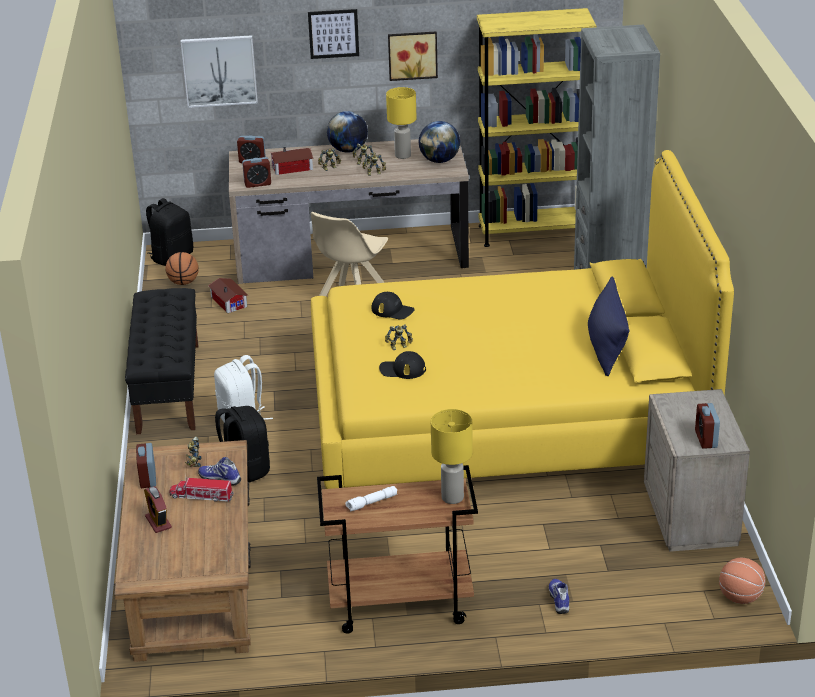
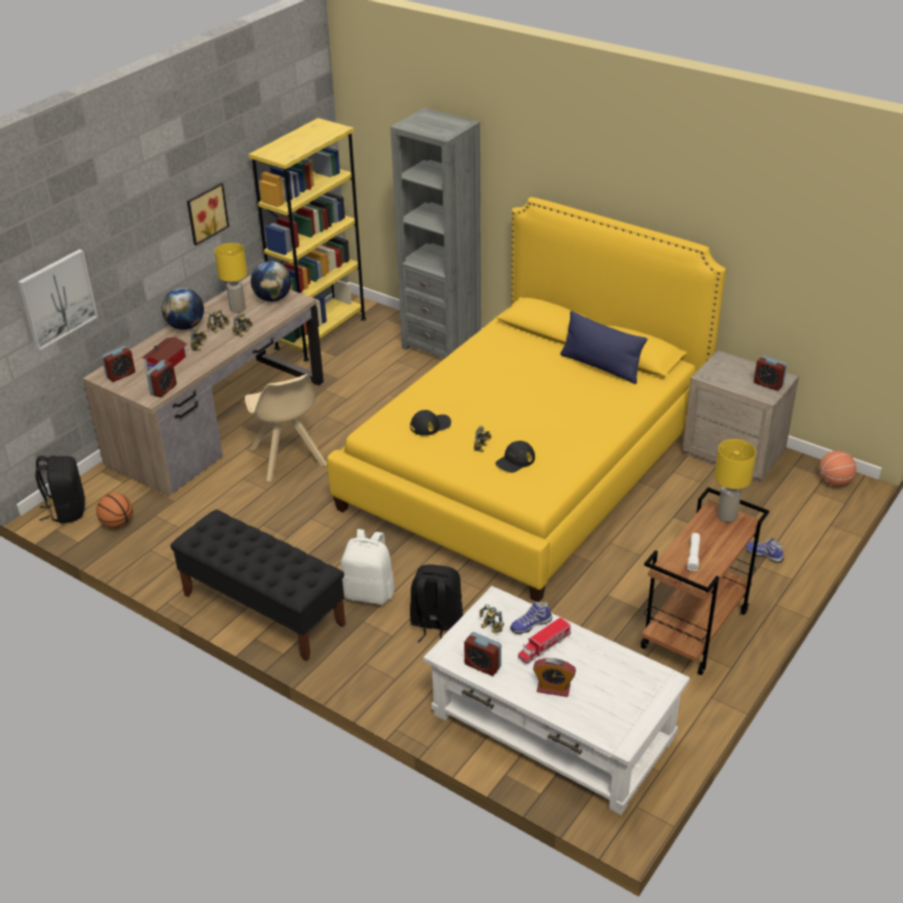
camera: 50 degrees left, 5 degrees up
(193, 582) = (553, 727): brown coffee table -> white coffee table
(229, 301) = (185, 513): toy house -> none
(333, 33) = (144, 218): picture -> none

